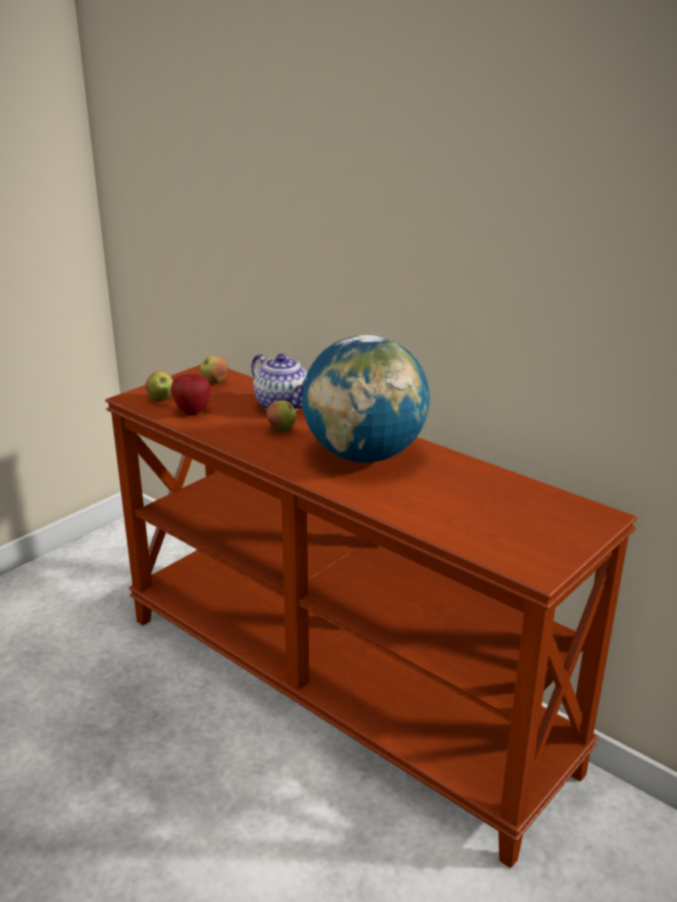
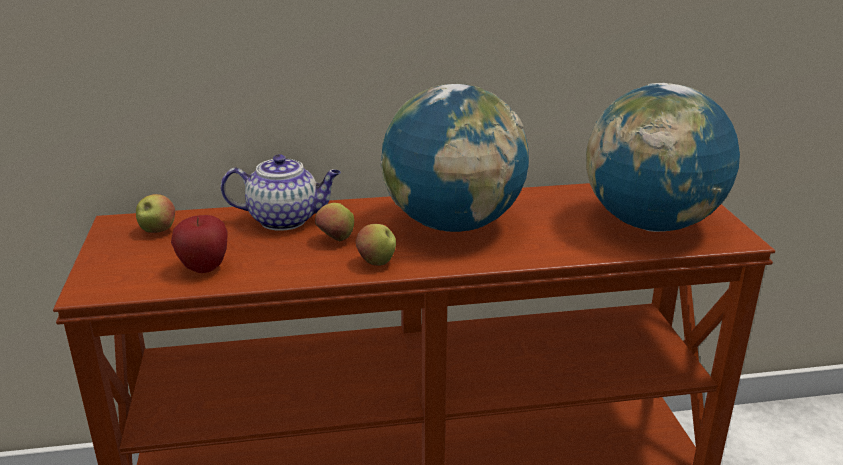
camera: 50 degrees left, 0 degrees up
(161, 399) = (134, 274): apple -> apple (376, 262)
(497, 526) = (651, 224): none -> globe

